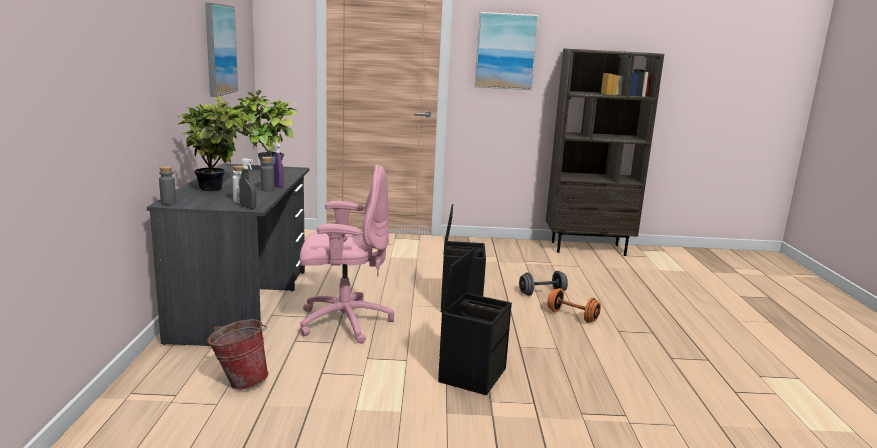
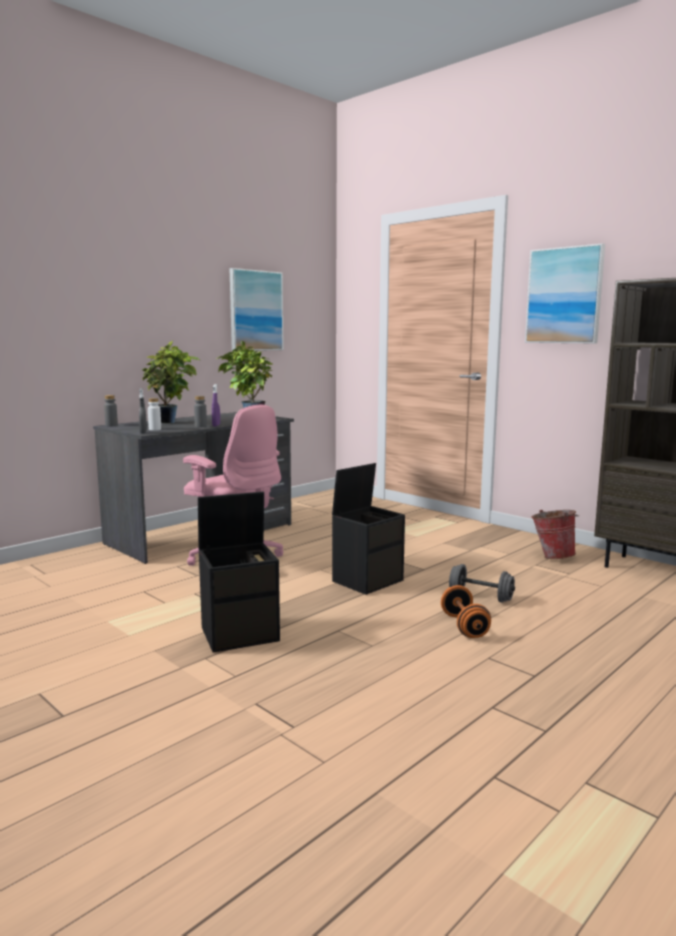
camera: 45 degrees right, 5 degrees down
(240, 381) = (89, 578): bucket -> bucket (552, 556)

